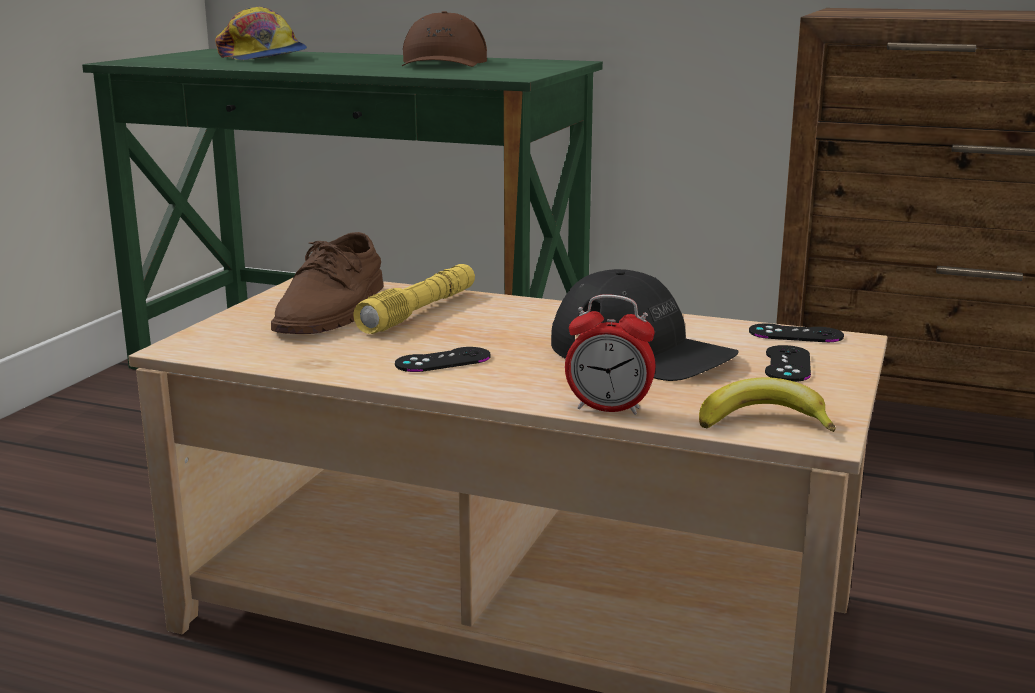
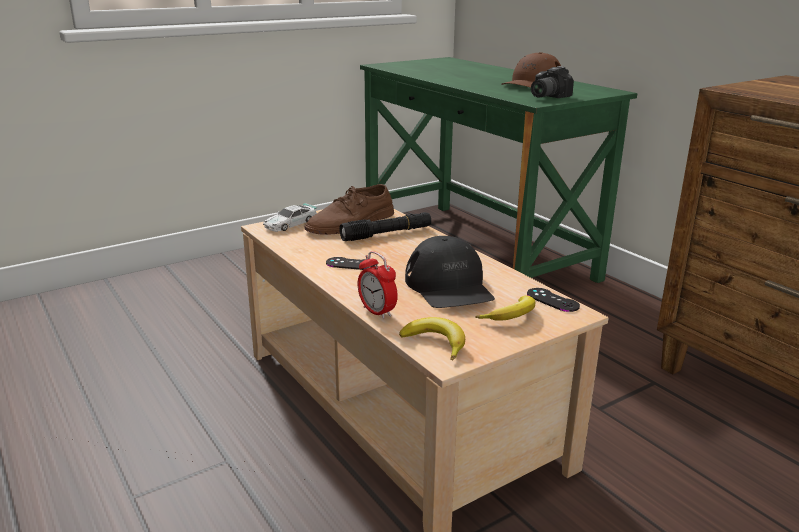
camera: 35 degrees right, 5 degrees up
(224, 332) = (290, 224): none -> toy car
(262, 57) = (452, 68): cap -> none
(419, 312) = (386, 234): yellow flashlight -> black flashlight
(504, 71) = (545, 96): none -> camera
(787, 364) = (511, 316): black game controller -> banana

